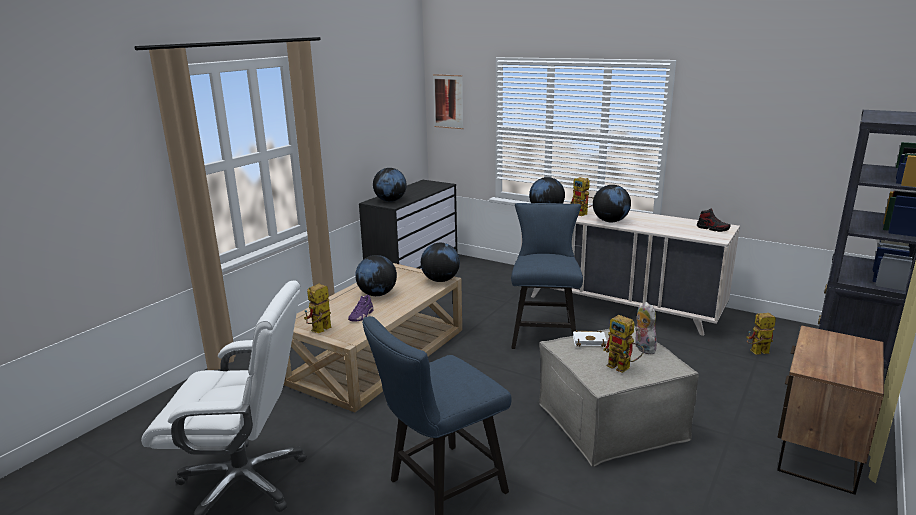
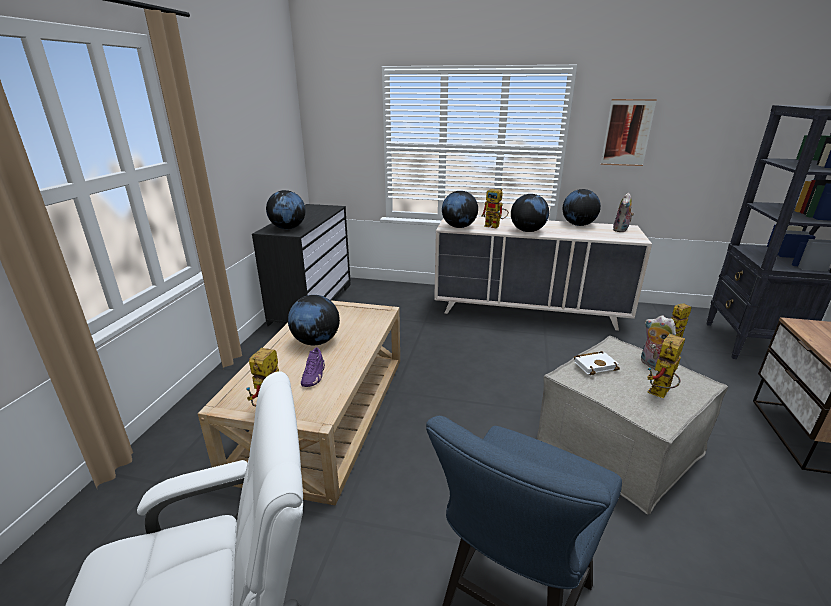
camera: 20 degrees left, 5 degrees up
(440, 280) = (379, 313): globe -> globe (578, 225)
(448, 101) = (328, 118): picture -> picture (627, 133)
(544, 333) = (483, 352): blue chair -> none
(623, 367) = (659, 394): toy robot -> toy robot turned 105 degrees clockwise
(712, 229) = (621, 230): shoe -> plush toy

